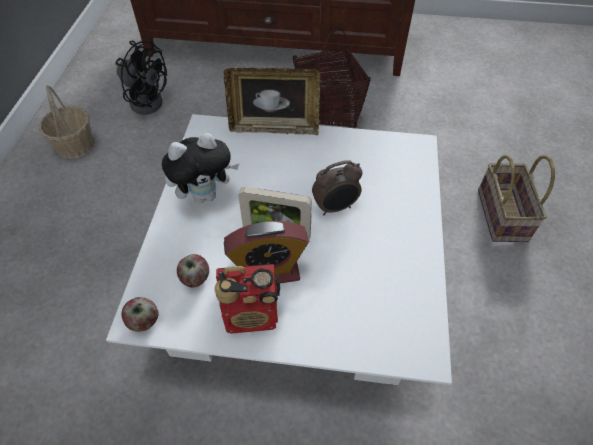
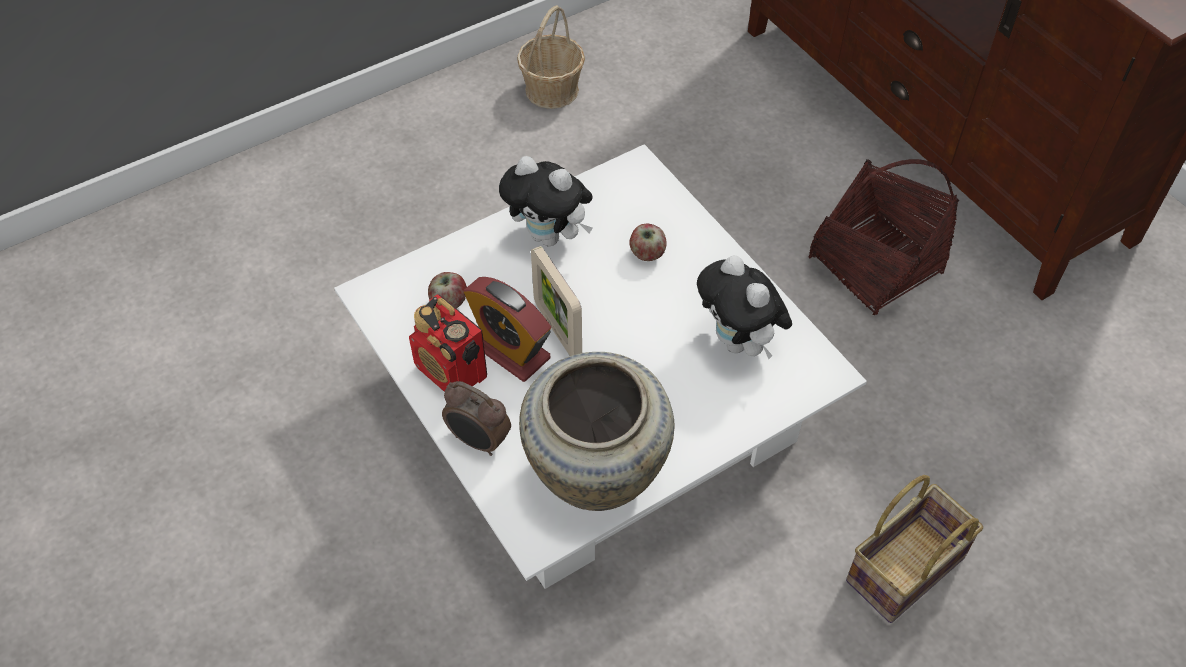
camera: 50 degrees right, 0 degrees up
(143, 321) = (373, 299): apple -> apple (647, 254)
(146, 99) = (681, 89): black fan -> none
(274, 127) = (703, 224): picture frame -> none
(335, 207) = (646, 353): alarm clock -> alarm clock (478, 441)
(367, 165) = (739, 343): none -> plush toy
(402, 291) = (594, 476): none -> beige vase

